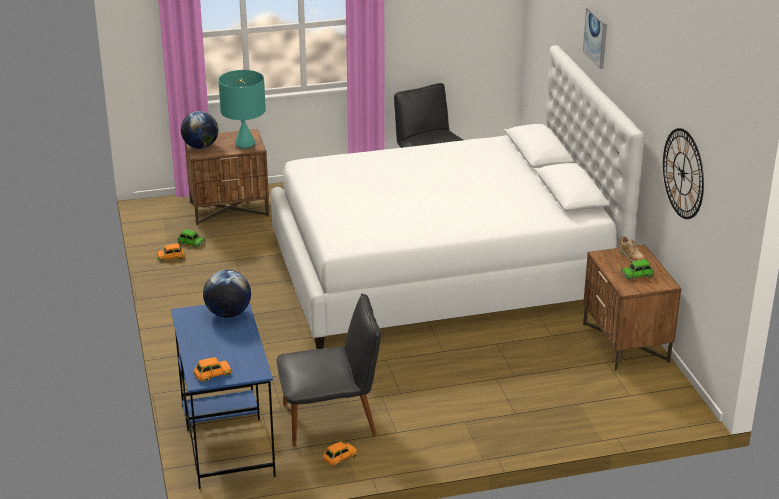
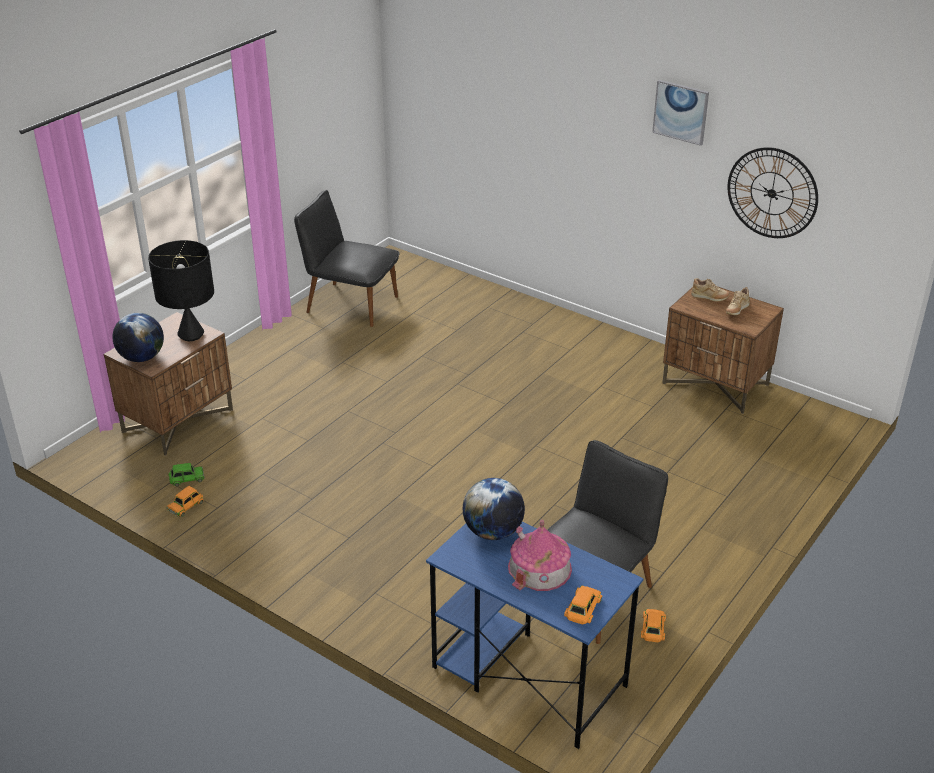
camera: 40 degrees left, 5 degrees up
(223, 343) = (539, 568): none -> toy house
(245, 145) = (191, 335): turquoise table lamp -> black table lamp
(444, 271) = (481, 388): white bed -> none
(596, 37) = (558, 85): picture -> picture (681, 112)
(637, 274) = (736, 311): green toy car -> beige shoe

